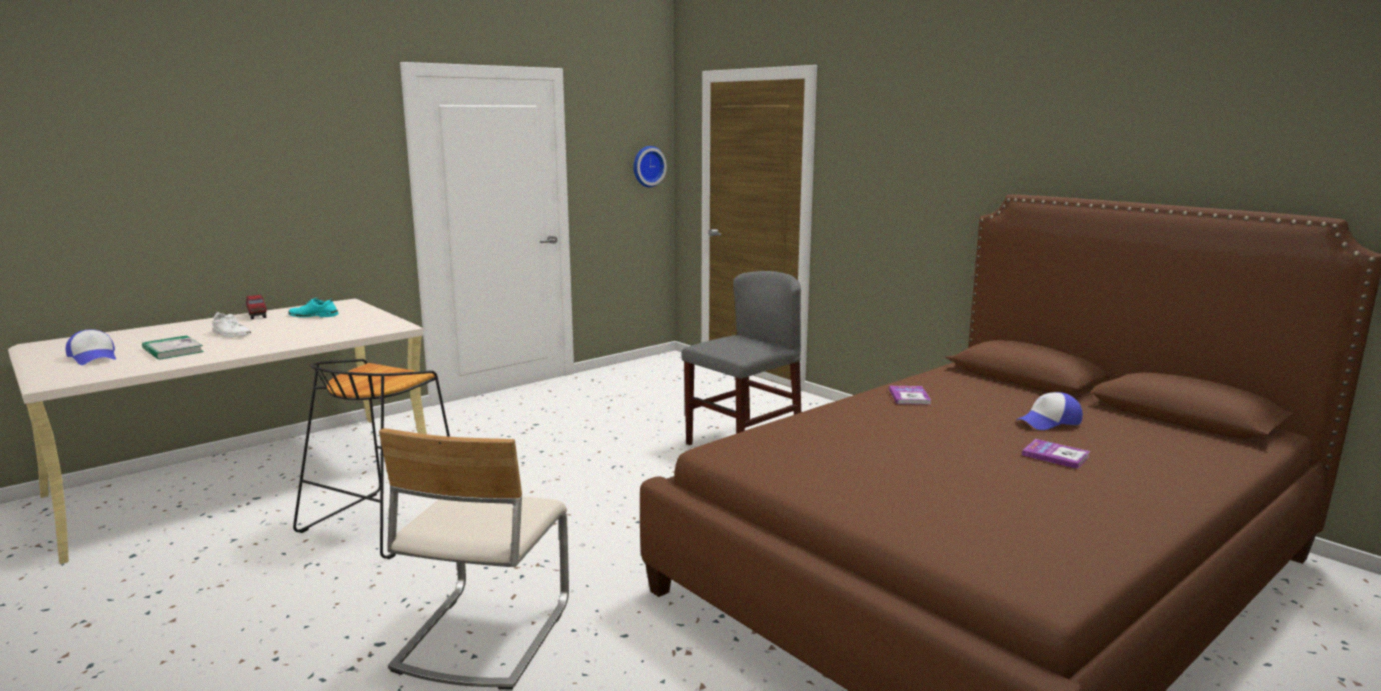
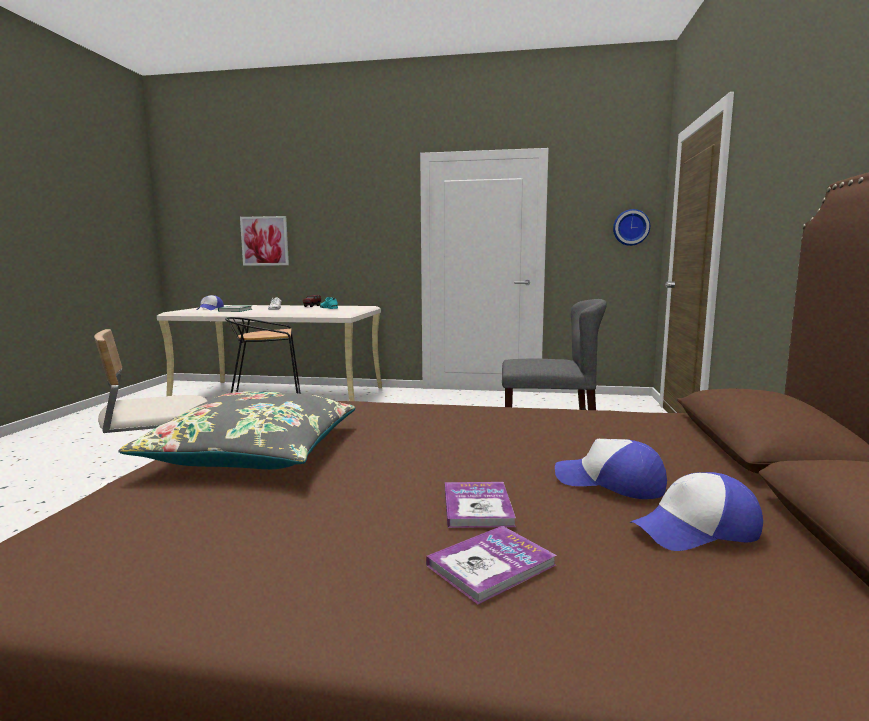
camera: 50 degrees right, 5 degrees down
(119, 207) = (265, 241): none -> picture
(877, 484) = (255, 452): none -> grey pillow
(909, 397) = (538, 419): book -> book (491, 565)
(1121, 429) = (696, 530): none -> cap

